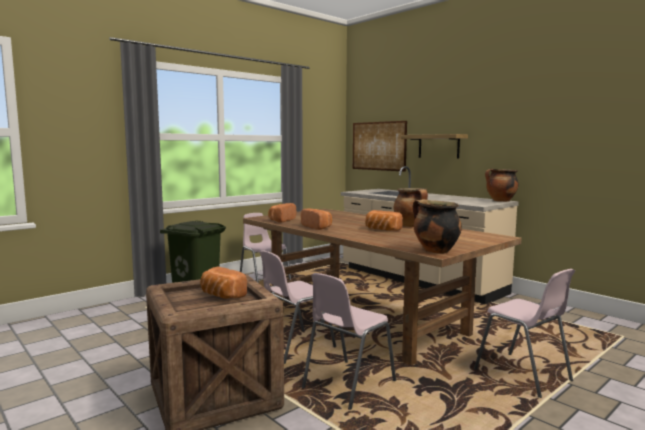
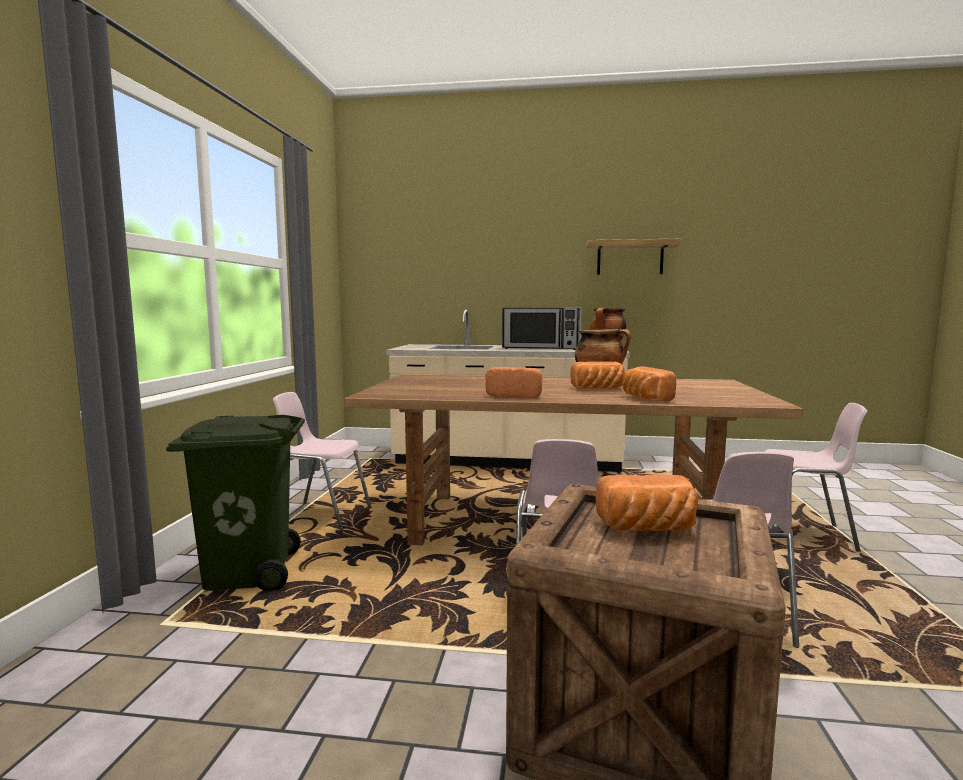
camera: 40 degrees left, 0 degrees up
(281, 220) = (423, 394): bread -> bread (644, 398)
(378, 146) = (404, 283): picture -> none
(434, 251) = (756, 401): cooking pot -> none
(438, 146) = (506, 282): shelf -> shelf (630, 258)
(441, 198) = (542, 348): none -> microwave

